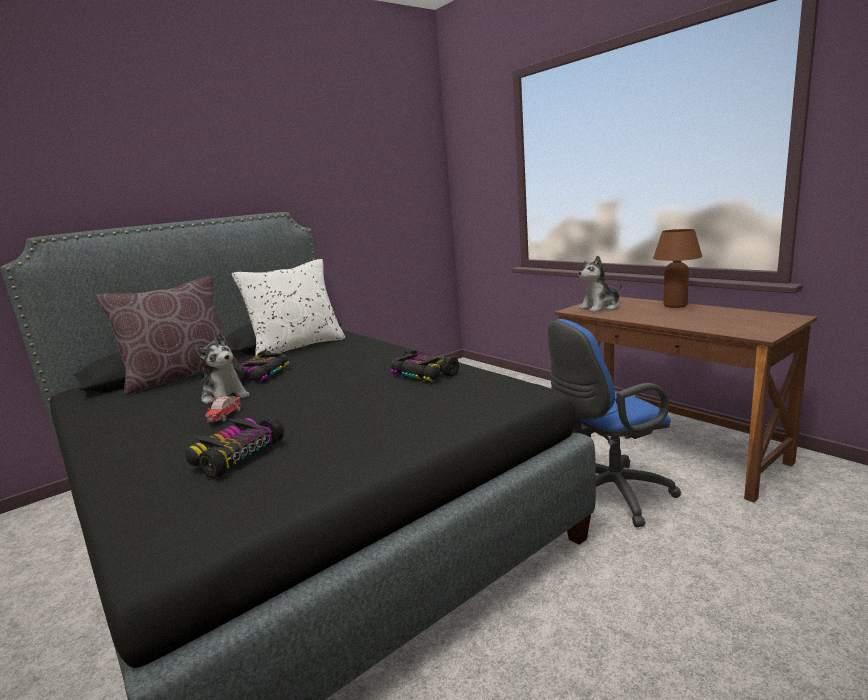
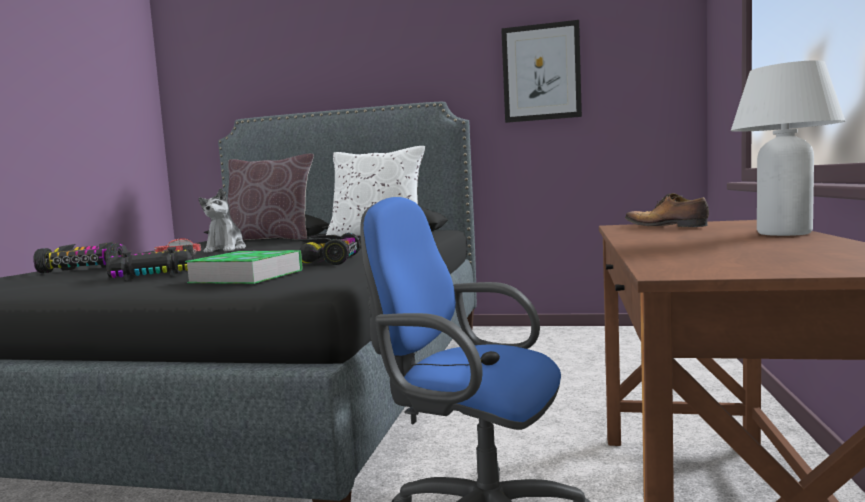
camera: 50 degrees right, 10 degrees down
(262, 375) = (286, 244): toy car -> toy car (152, 275)
(353, 186) = (541, 72): none -> picture
(453, 402) = (247, 276): none -> book
(600, 307) = (666, 226): plush toy -> shoe
(675, 305) = (784, 233): brown table lamp -> white table lamp

